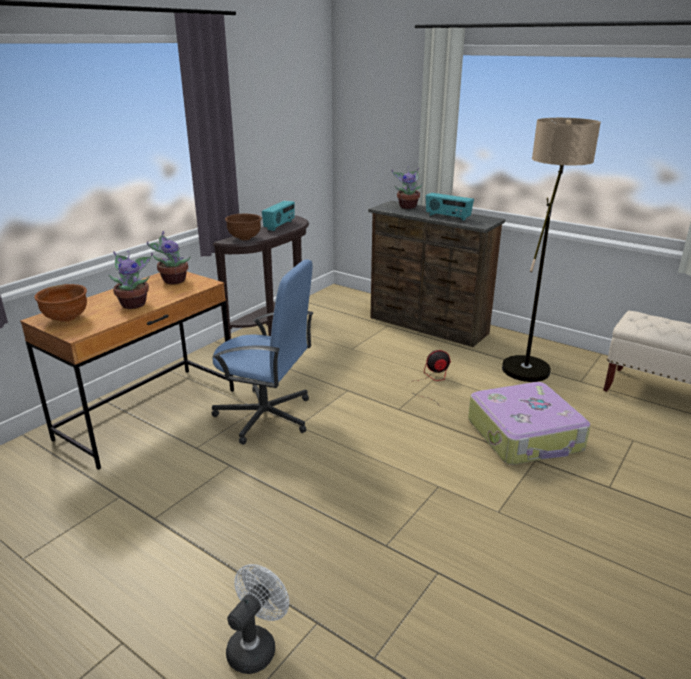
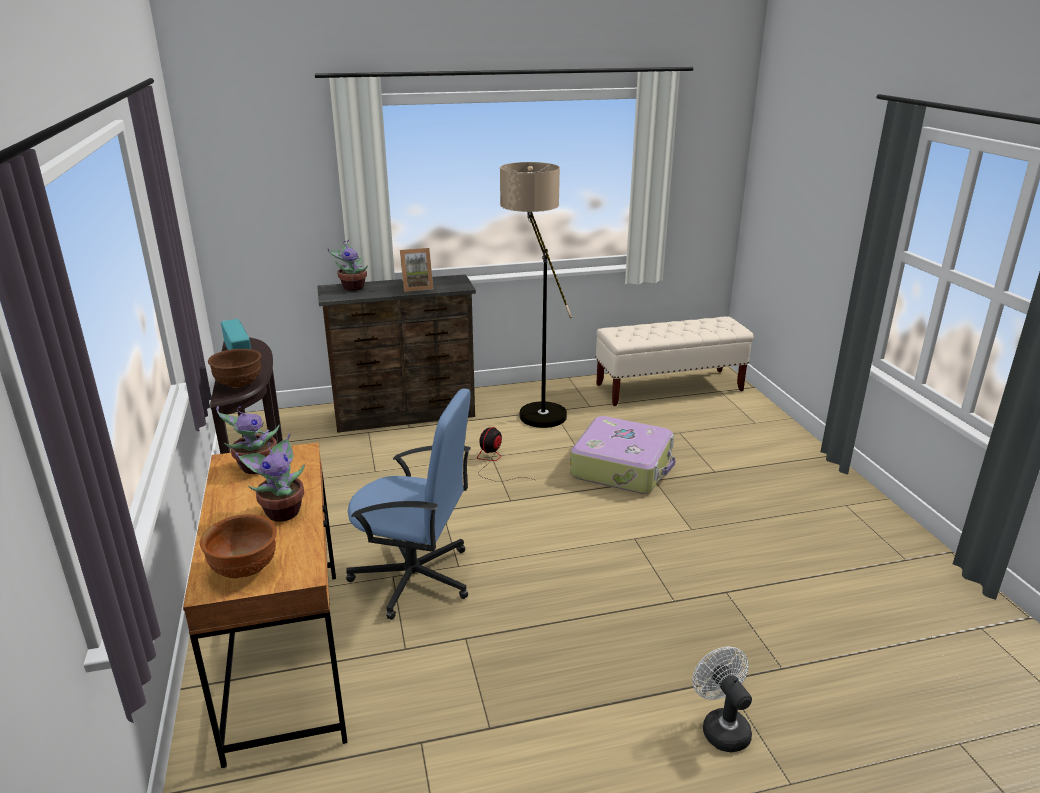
camera: 50 degrees left, 0 degrees up
(266, 416) = (415, 578): blue office chair -> blue office chair turned 45 degrees clockwise
(447, 217) = (417, 287): radio -> picture frame

